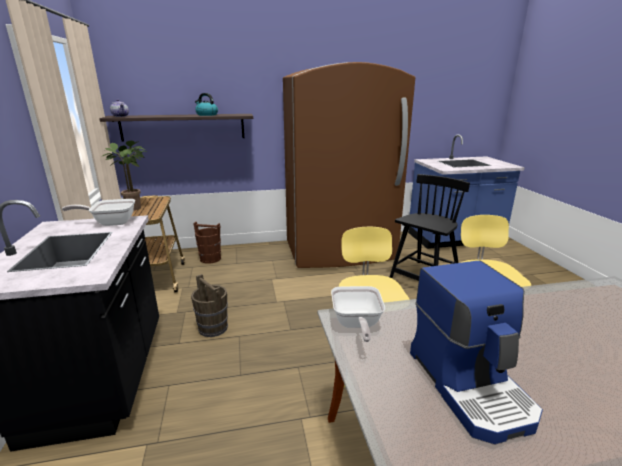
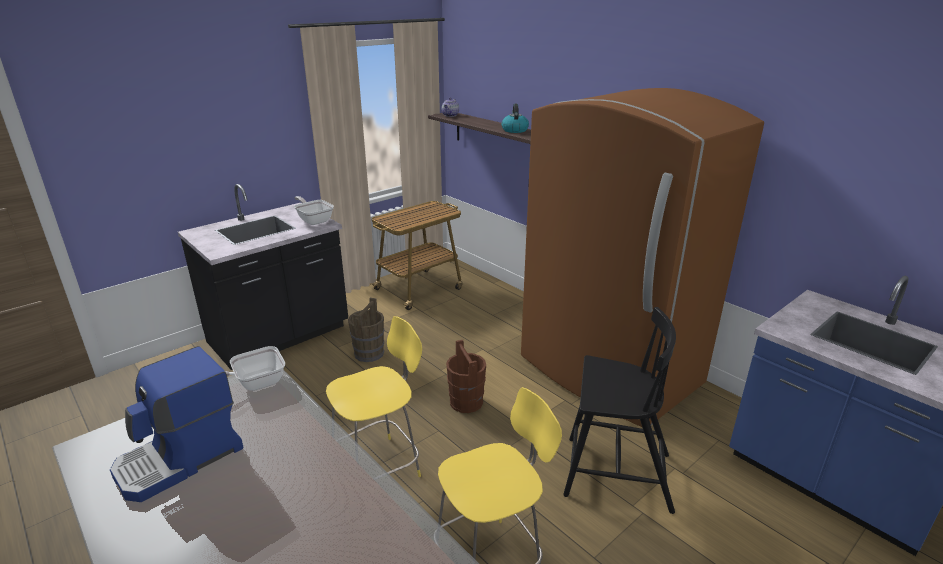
camera: 60 degrees right, 5 degrees up
(136, 208) = (415, 213): potted plant -> none
(210, 258) = (485, 297): brown bucket -> brown bucket (466, 402)

